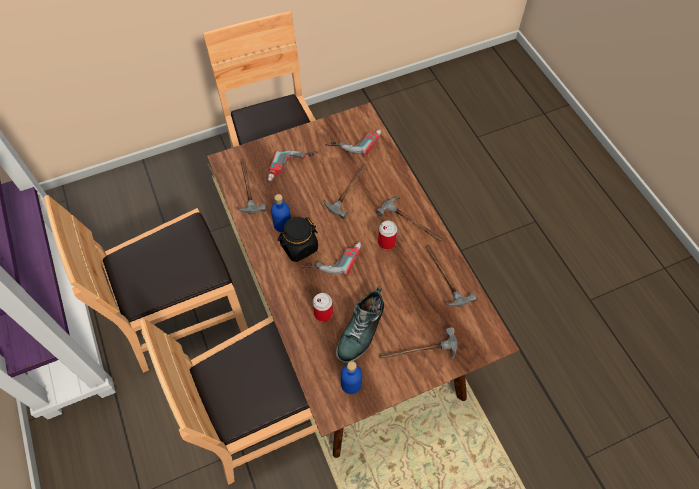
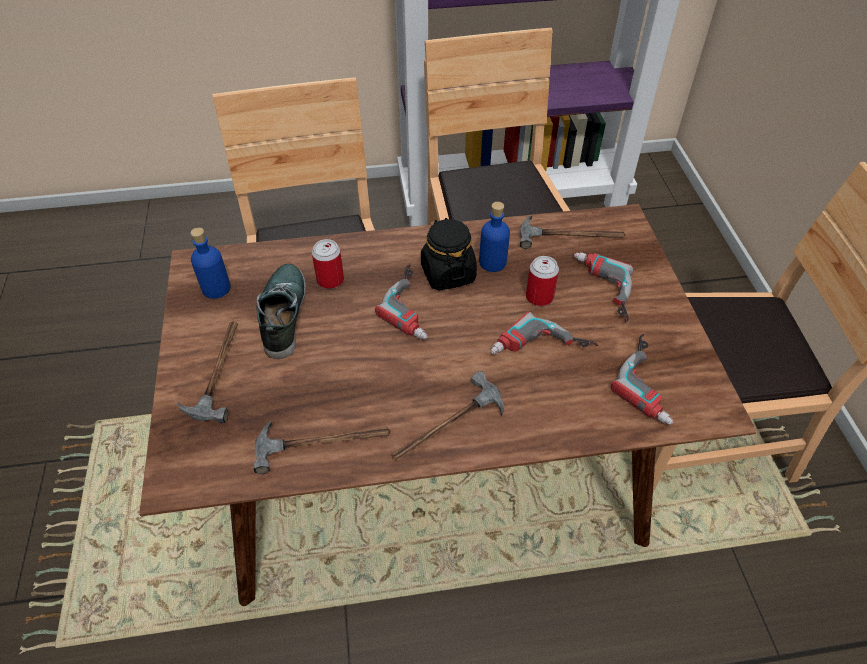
camera: 105 degrees right, 10 degrees down
(348, 189) = (541, 352): hammer -> power drill
(361, 331) = (283, 314): shoe -> shoe turned 45 degrees clockwise
(386, 242) = (419, 378): can -> can (539, 297)

